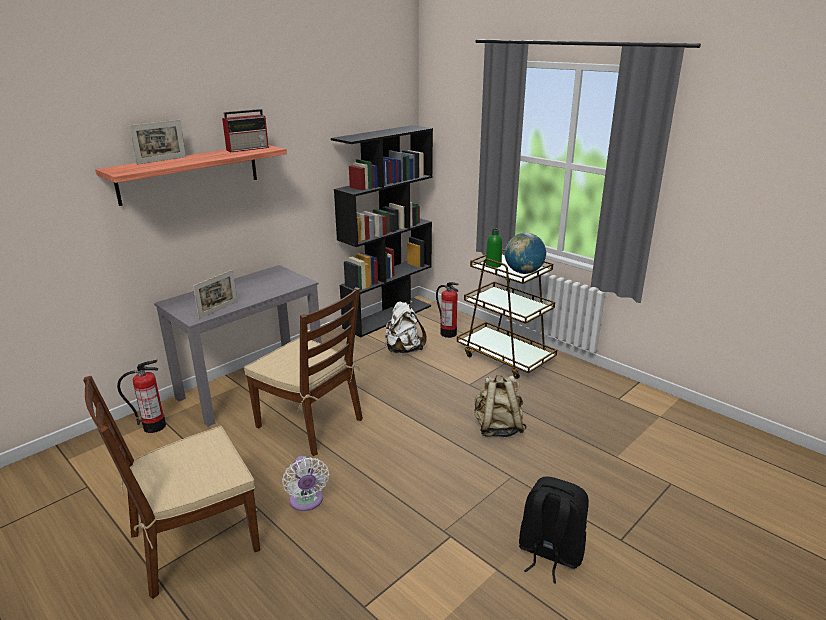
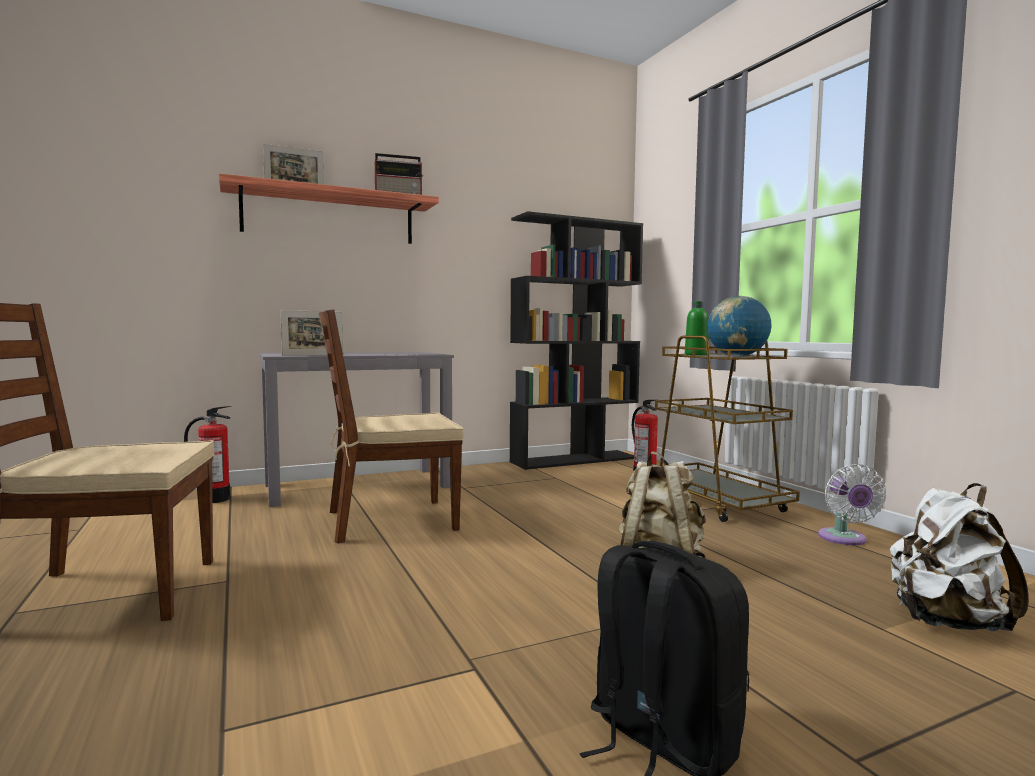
camera: 20 degrees right, 20 degrees down
(306, 502) = (297, 585): white fan -> white fan (844, 539)
(310, 423) = (390, 520): brown chair -> brown chair turned 105 degrees clockwise
(403, 349) = (572, 482): white backpack -> white backpack (946, 622)

